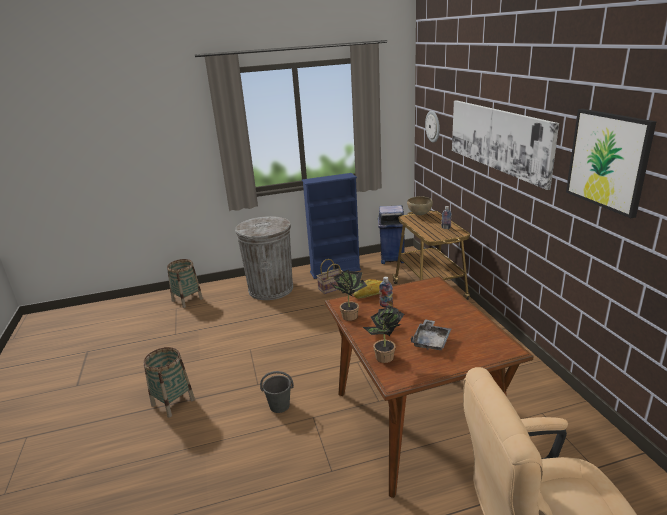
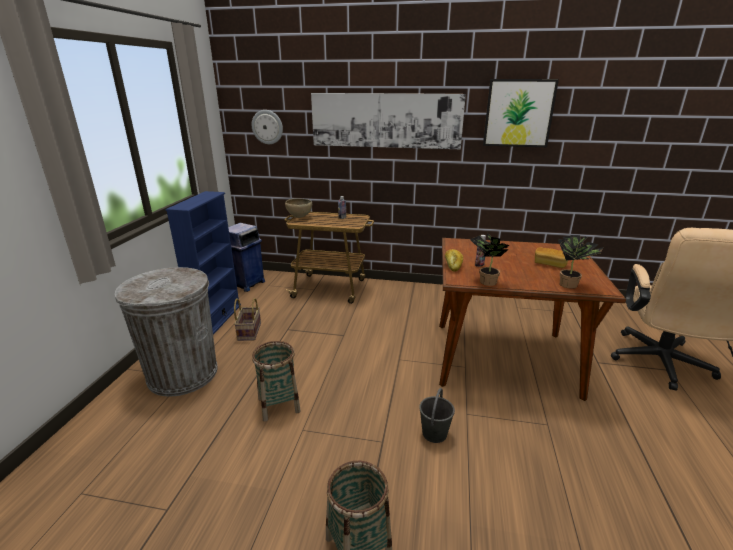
camera: 65 degrees left, 0 degrees up
(187, 300) = (75, 471): basket -> basket (278, 405)
(431, 341) = (549, 264): grey tray -> bread

